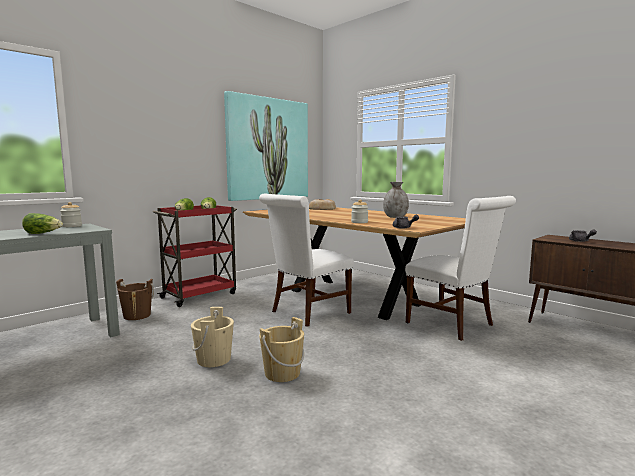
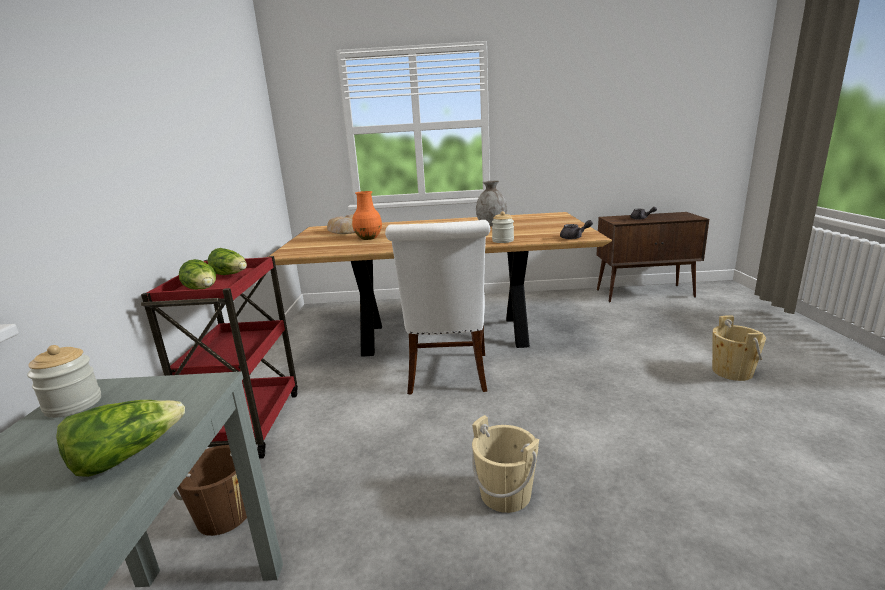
camera: 45 degrees left, 10 degrees up
(267, 149) = (234, 145): picture -> none
(282, 373) = (596, 457): beige bucket -> beige bucket (732, 372)
(311, 212) = (368, 238): none -> orange vase
(454, 325) = (579, 326): white chair -> none

